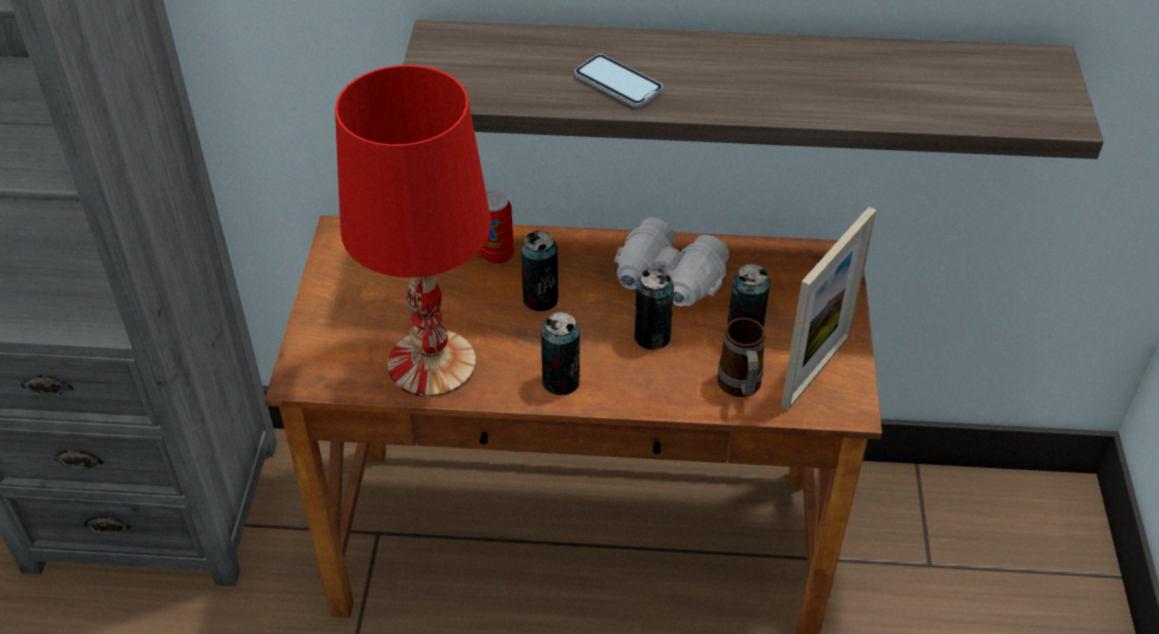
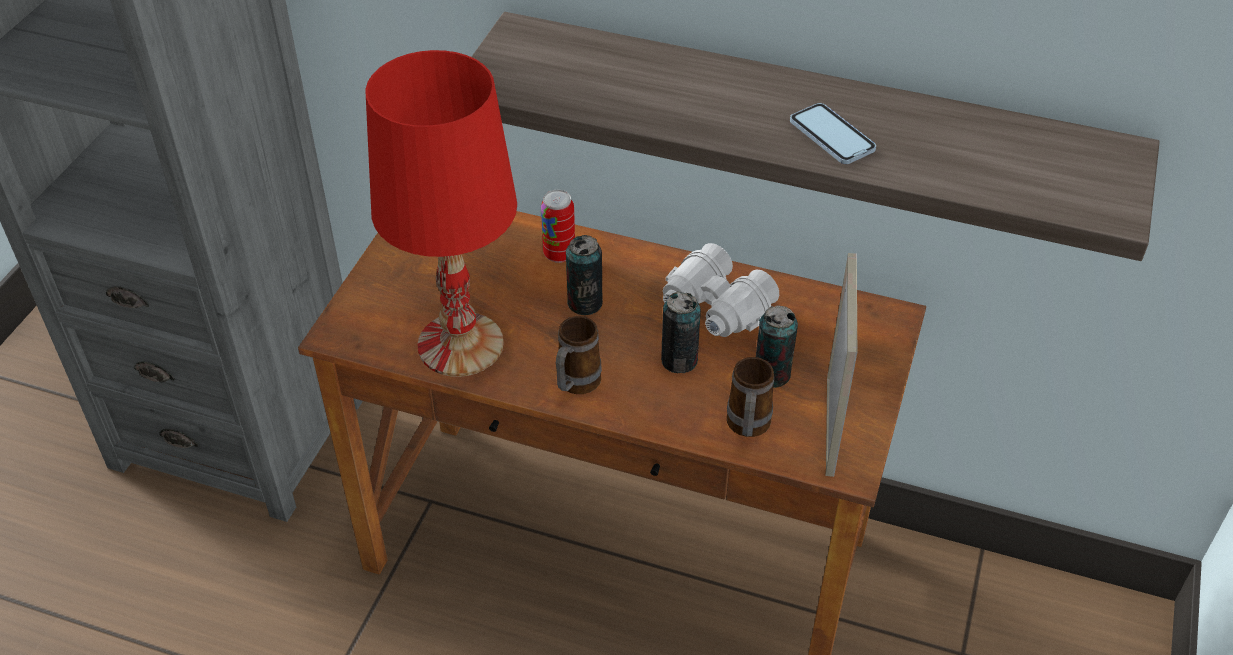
camera: 15 degrees right, 0 degrees up
(560, 381) = (575, 386): can -> mug
(618, 83) = (669, 103): phone -> phone (831, 136)
(816, 370) = (830, 426): picture frame -> picture frame turned 45 degrees counterclockwise

